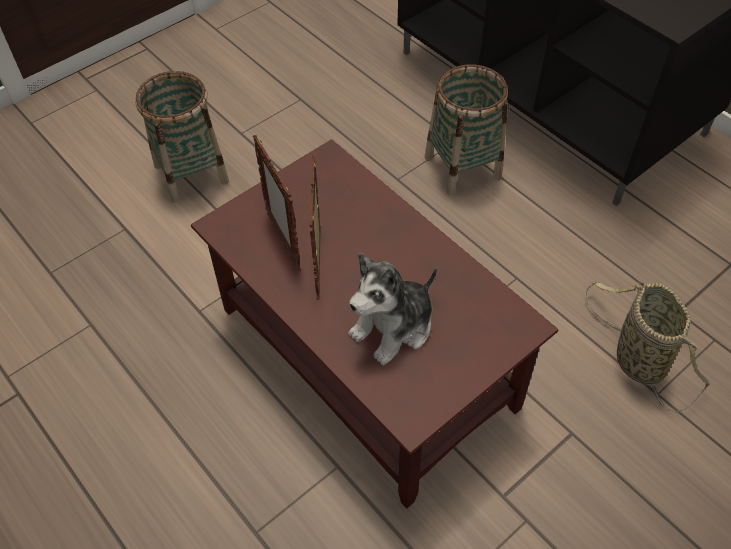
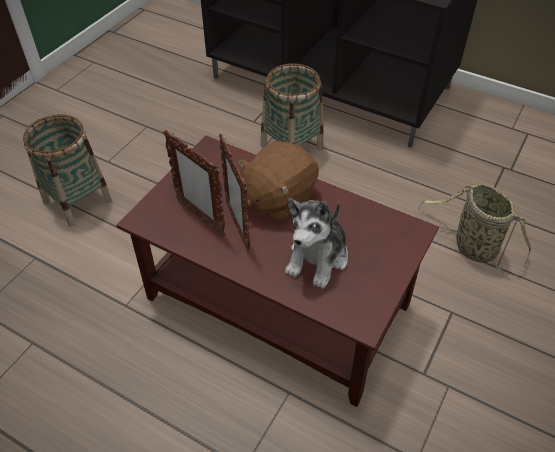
camera: 20 degrees left, 5 degrees down
(379, 240) = (277, 198): none -> brown plush toy

